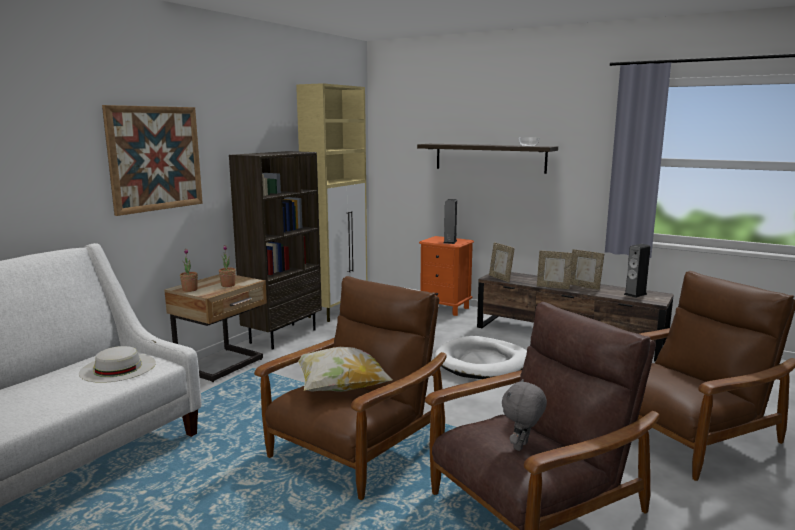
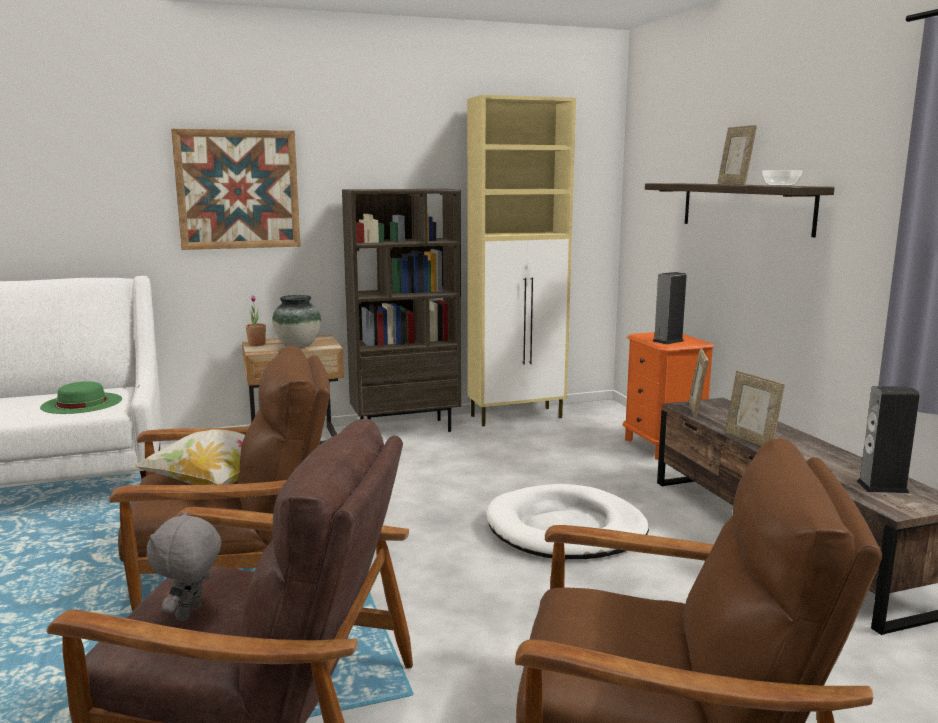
camera: 40 degrees right, 0 degrees up
(118, 368) = (82, 403): white hat -> green hat
(228, 285) = (297, 346): potted plant -> vase
(522, 447) = (190, 614): grey plush toy -> grey plush toy turned 60 degrees counterclockwise
(584, 286) = (812, 452): picture frame -> picture frame (734, 184)

